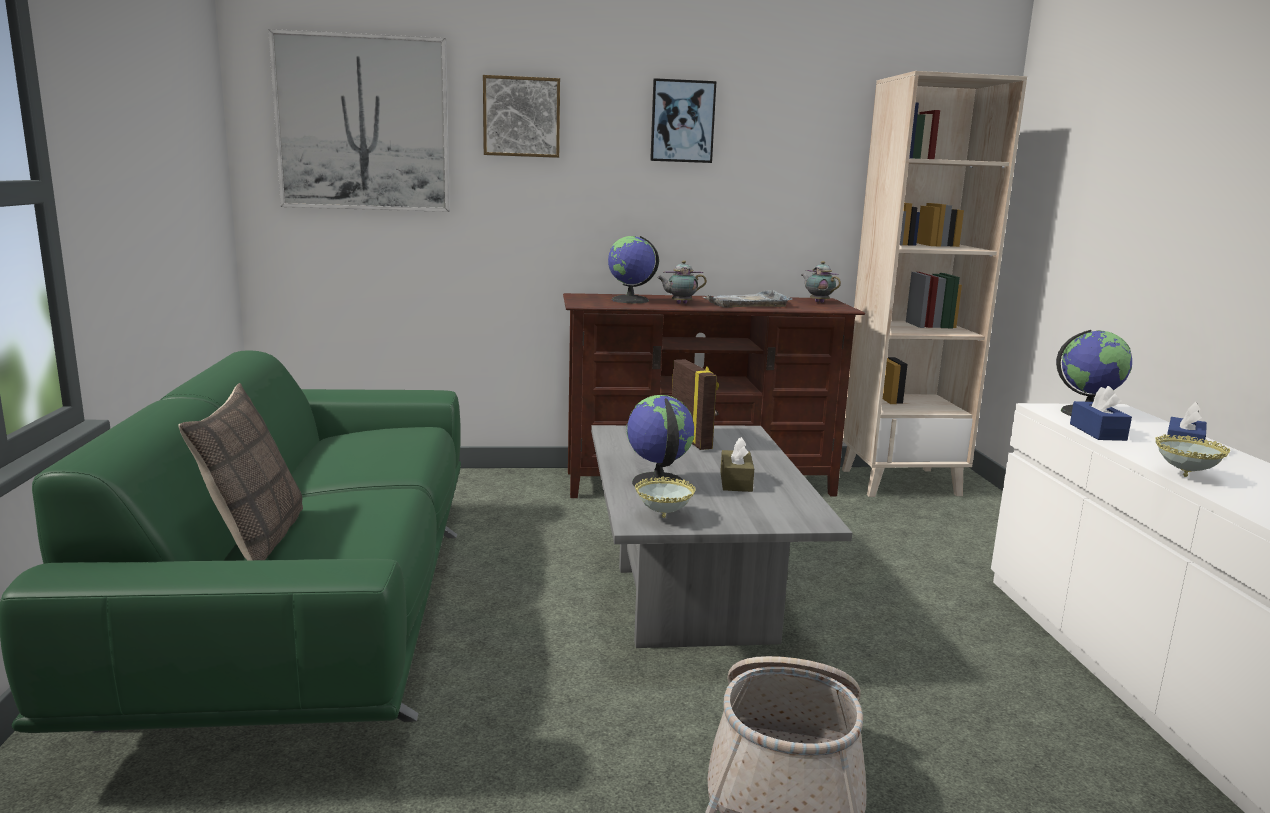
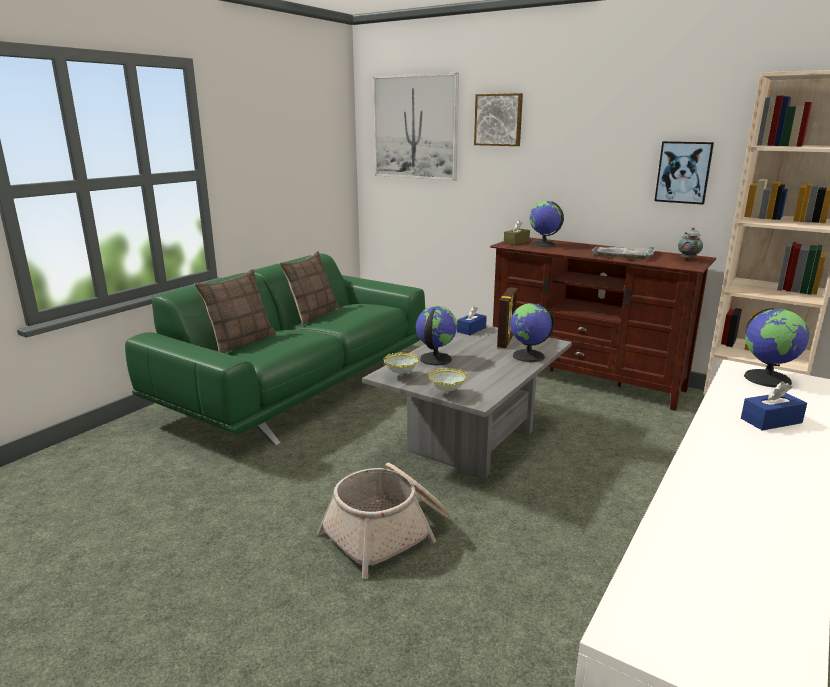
camera: 40 degrees right, 5 degrees up
(304, 464) = (313, 315): none -> pillow
(680, 303) = (571, 250): teapot -> none
(682, 121) = (603, 118): picture -> picture (683, 172)
(736, 481) = (480, 369): brown tissue box -> brown tissue box (516, 242)
(755, 452) = (528, 356): none -> globe
(1097, 432) = (730, 392): blue tissue box -> blue tissue box (471, 330)
(1185, 476) = (706, 435): bowl -> bowl (447, 394)

